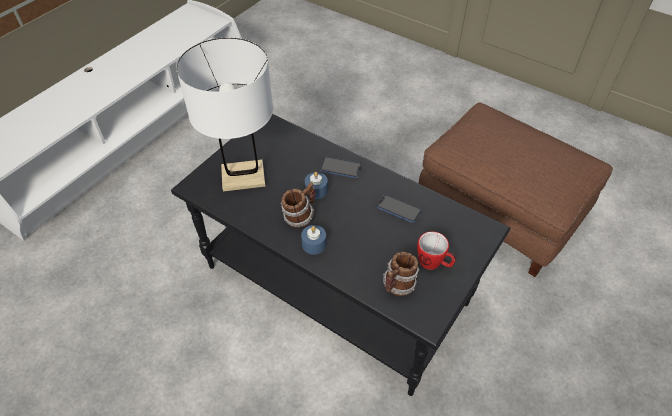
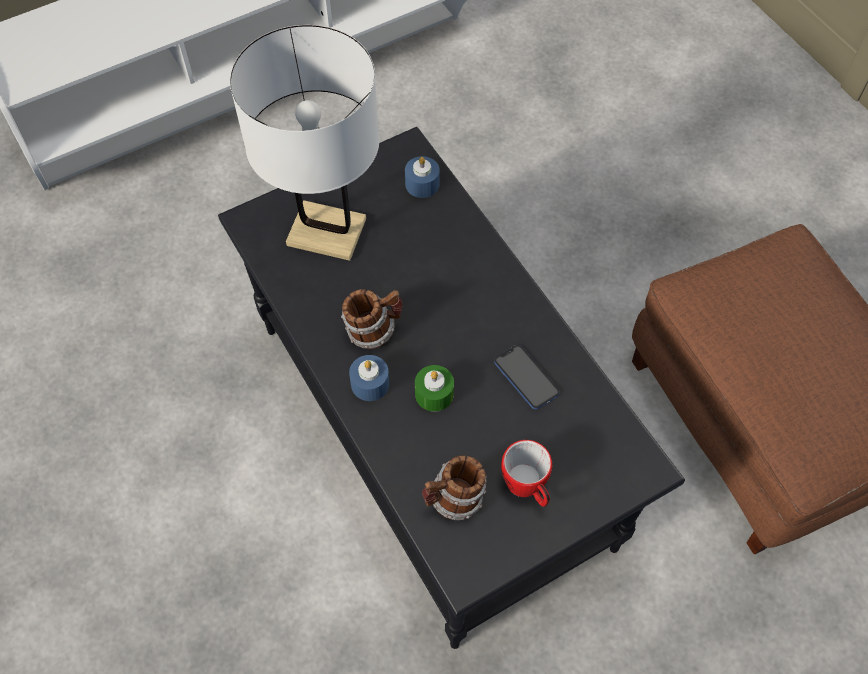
camera: 25 degrees right, 10 degrees up
(316, 190) = (420, 297): blue candle -> blue candle (422, 184)
(340, 168) = (477, 272): phone -> none
(353, 236) = (434, 394): none -> green candle

